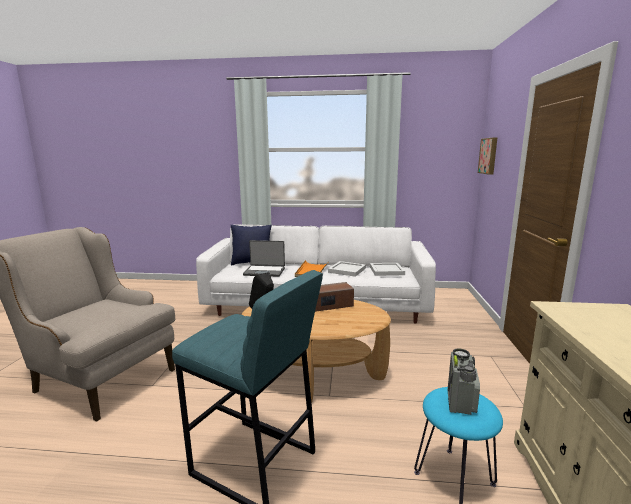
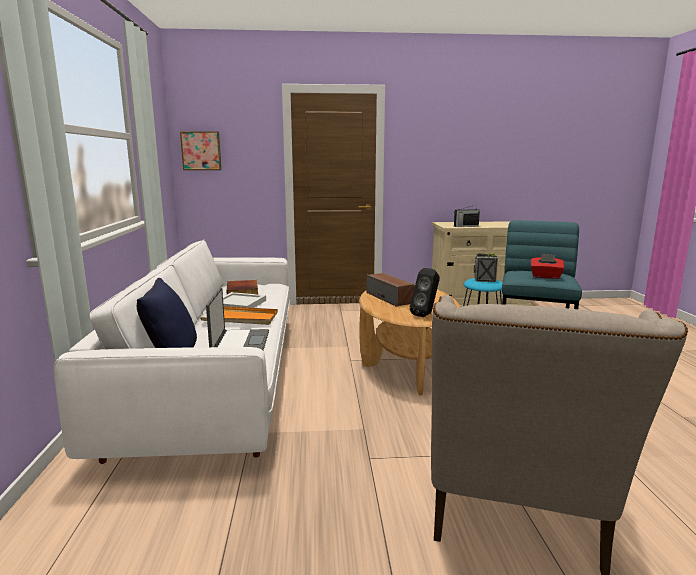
camera: 100 degrees left, 0 degrees up
(220, 330) = (545, 277): none -> red tissue box
(386, 271) = (243, 290): white tray -> book
(575, 321) = (465, 226): none -> radio

